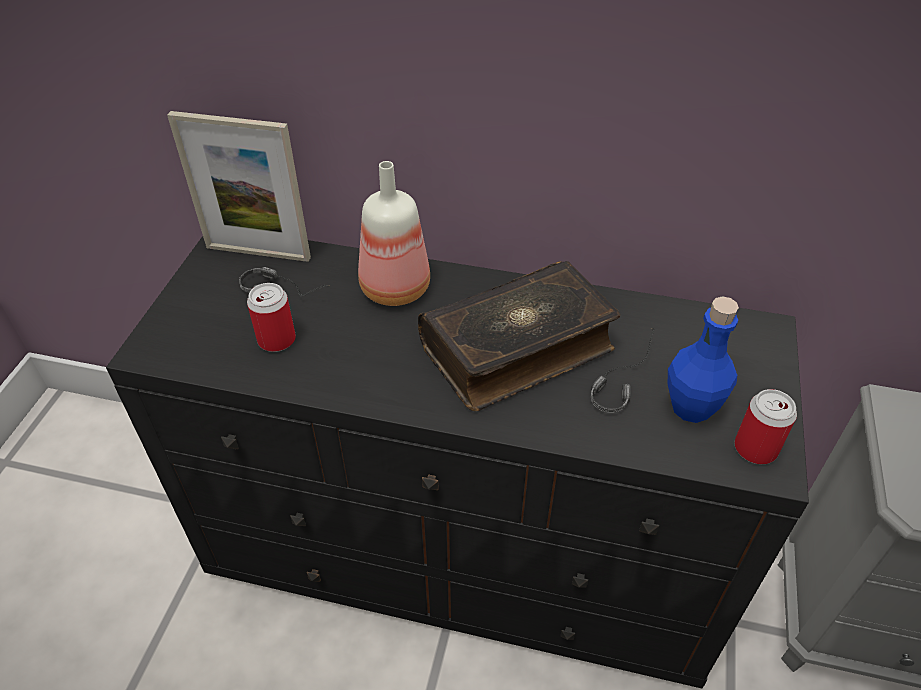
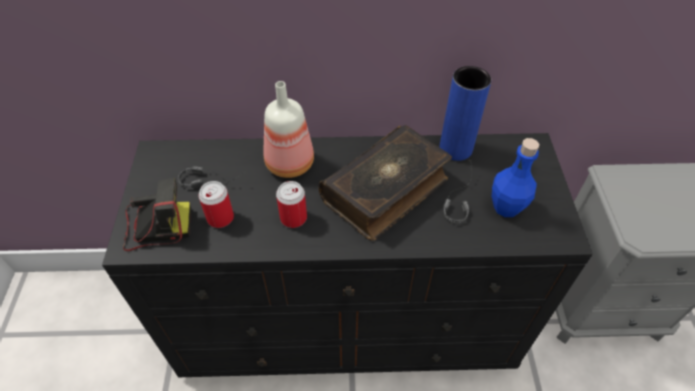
camera: 15 degrees left, 5 degrees up
(190, 332) = (155, 226): none -> camera
(258, 252) = (183, 155): picture frame -> none
(641, 312) = (455, 149): none -> blue vase
(755, 448) = (552, 226): can -> can (293, 218)

